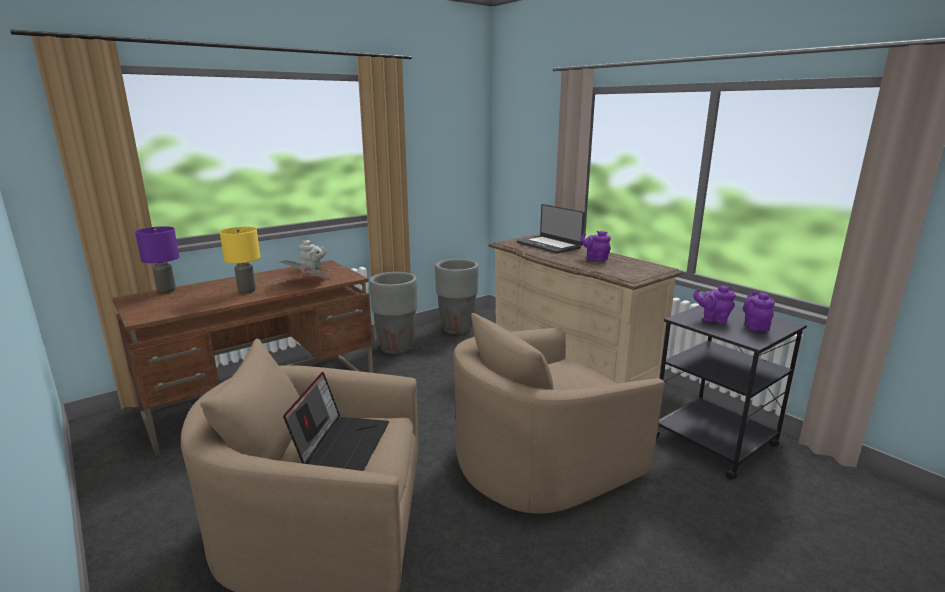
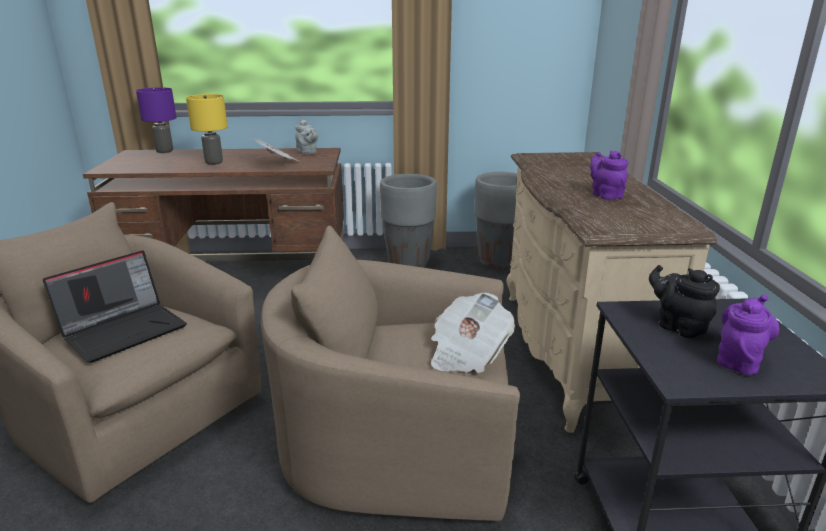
camera: 35 degrees right, 5 degrees up
(549, 245) = (581, 167): laptop -> none
(588, 376) = (467, 353): none -> newspaper
(713, 319) = (678, 326): purple teapot -> black teapot

